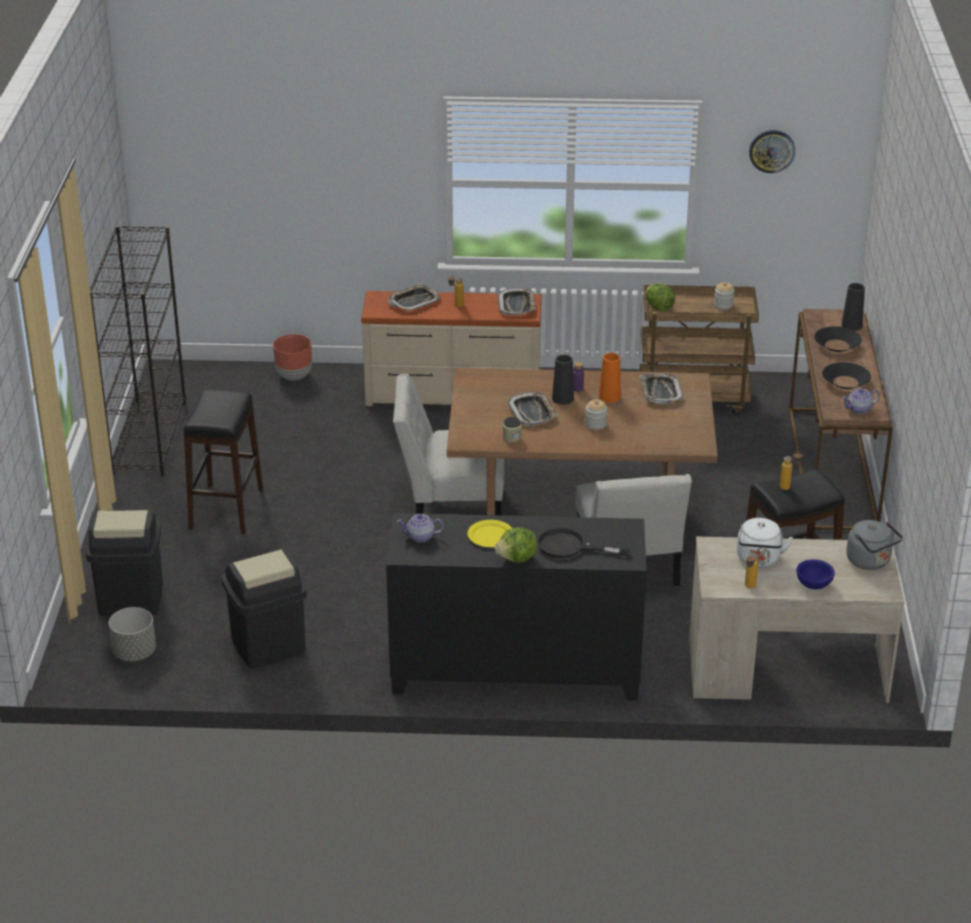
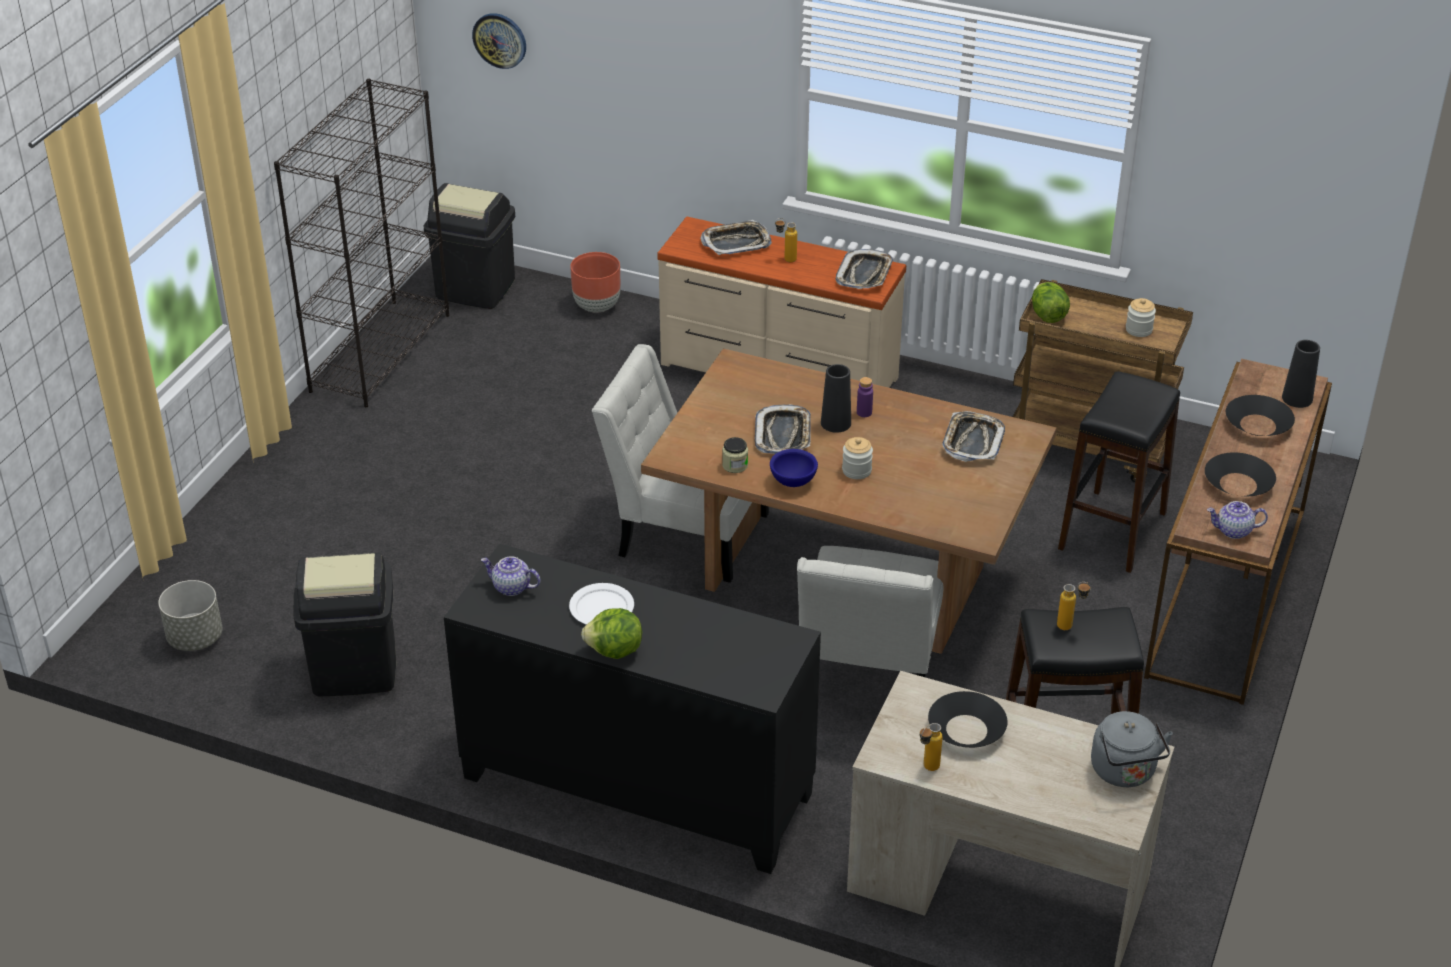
camera: 20 degrees right, 5 degrees up
(131, 600) = (233, 565): black trash can -> black trash can (475, 289)
(226, 509) = (414, 468): black stool -> black stool (1112, 530)
(491, 535) = (602, 607): yellow plate -> white plate
(570, 547) = (695, 651): black frying pan -> none
(609, 397) = (899, 434): orange vase -> none
(759, 560) = (966, 729): white kettle -> black bowl
(772, 151) = (1243, 126): wall clock -> wall clock (500, 40)
(814, 585) = (1021, 789): blue bowl -> blue bowl (793, 482)

